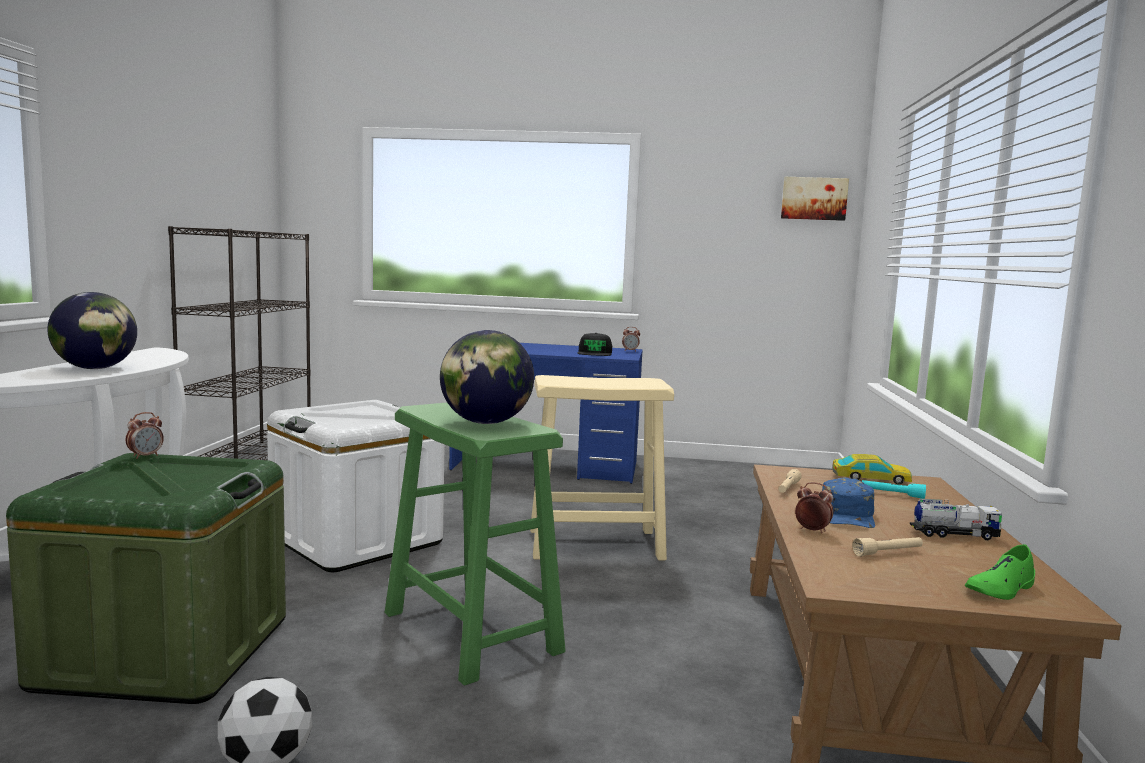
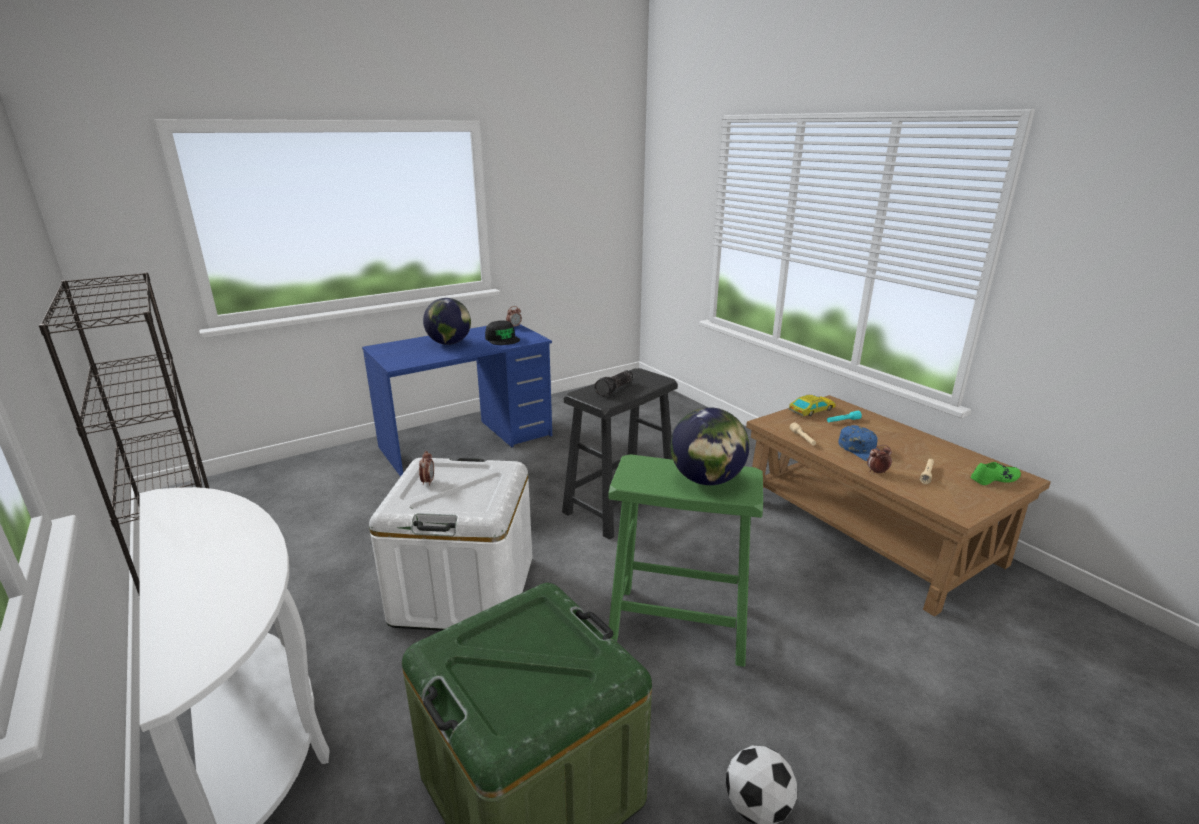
camera: 40 degrees left, 15 degrees up
(95, 368) = (223, 568): globe -> globe (449, 343)
(145, 456) = (447, 641): alarm clock -> alarm clock (428, 481)
(590, 381) = (615, 389): none -> flashlight
(596, 544) = (621, 505): beige stool -> black stool
(814, 198) = (614, 173): picture -> none
(954, 534) = (916, 444): toy truck -> none
(1000, 589) = (994, 479): green shoe -> green shoe turned 120 degrees counterclockwise

